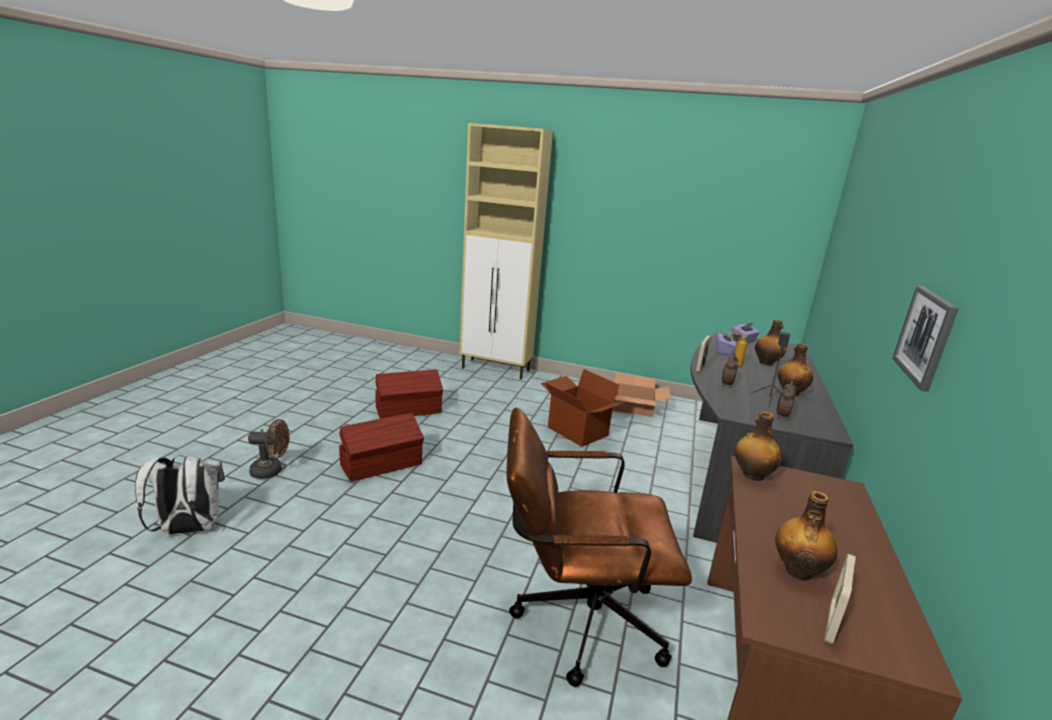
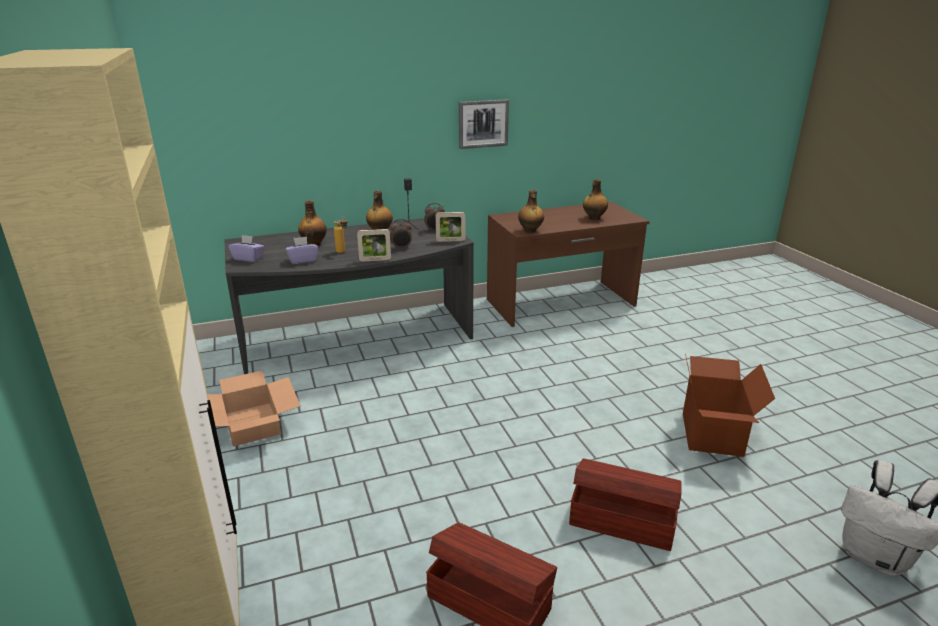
camera: 125 degrees left, 5 degrees up
(271, 471) = (764, 594): brown fan -> none
(576, 432) = (371, 434): cardboard box -> cardboard box (713, 434)
(576, 618) = (606, 352): brown office chair -> none
(830, 623) = (614, 213): picture frame -> picture frame (450, 240)

